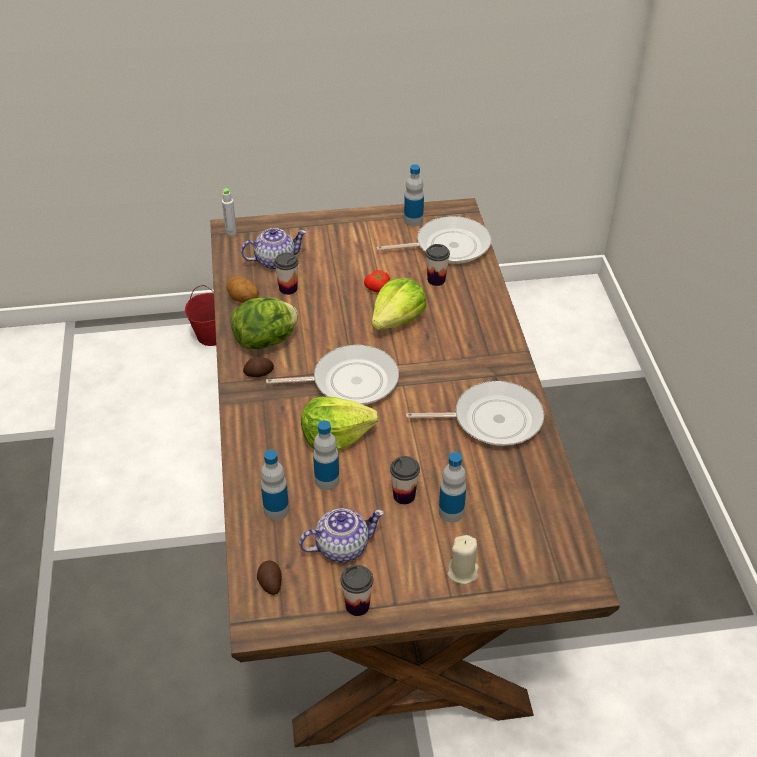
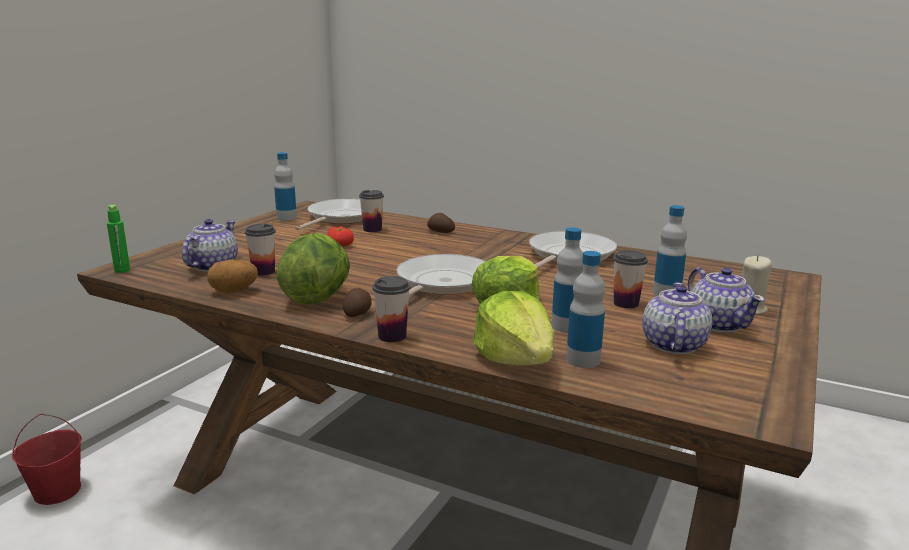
camera: 55 degrees left, 25 degrees down
(231, 232) = (122, 270): grey bottle -> green bottle
(270, 582) = (700, 394): potato -> potato (440, 232)
(357, 605) = (767, 360): cup -> cup (392, 336)
(397, 320) = (394, 250): lettuce -> lettuce (516, 359)
(409, 562) = (719, 324): none -> teapot

